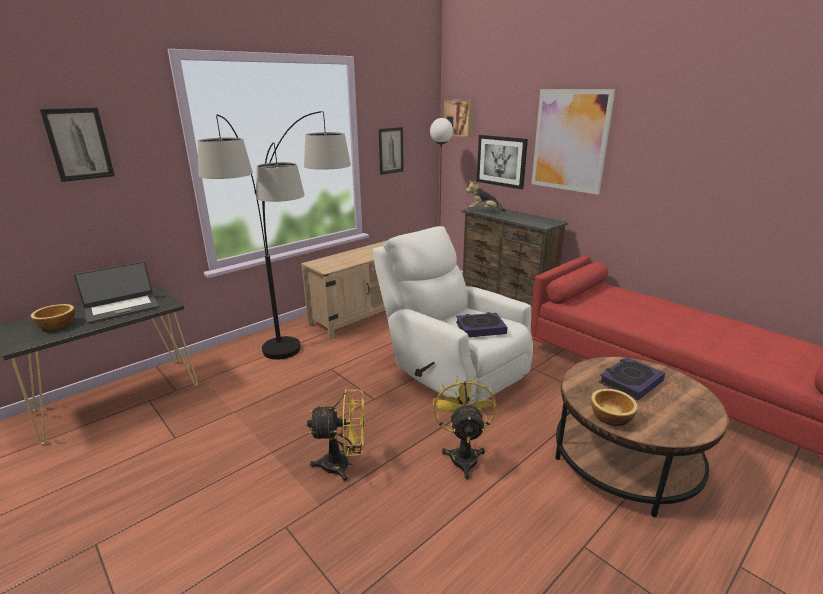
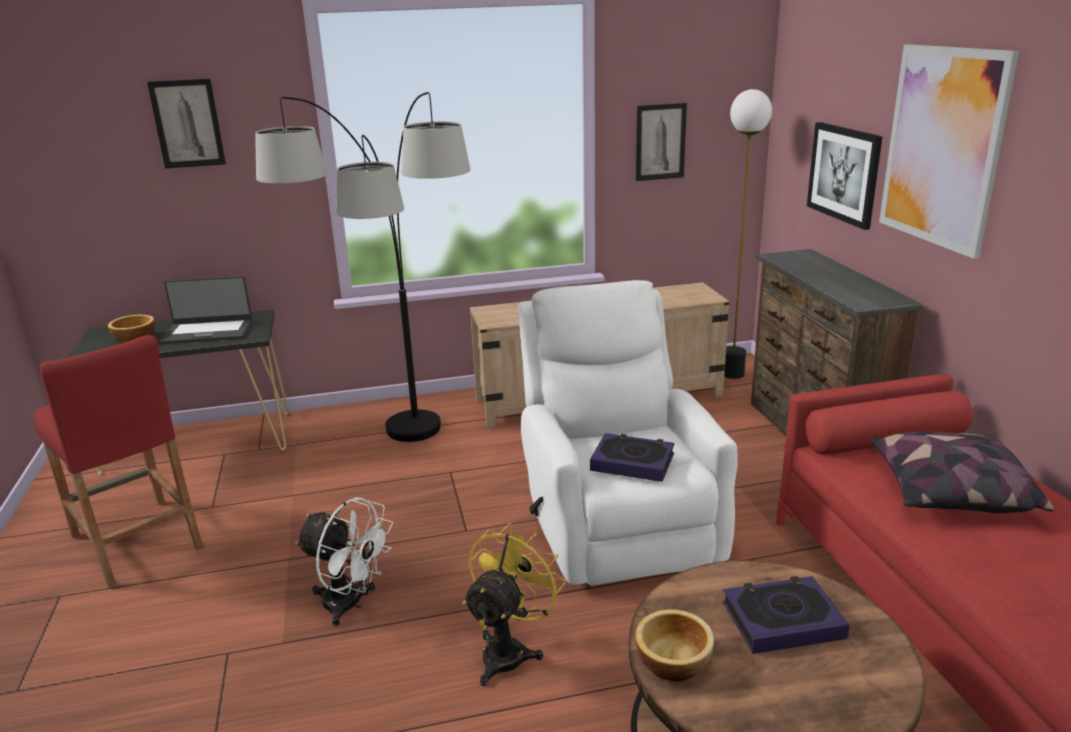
camera: 30 degrees right, 0 degrees up
(131, 481) = (136, 541): none -> red stool
(343, 465) = (351, 605): yellow fan -> white fan
(458, 118) = (794, 89): picture -> none
(484, 211) = (791, 262): plush toy -> none
(627, 308) = (949, 493): none -> pillow

